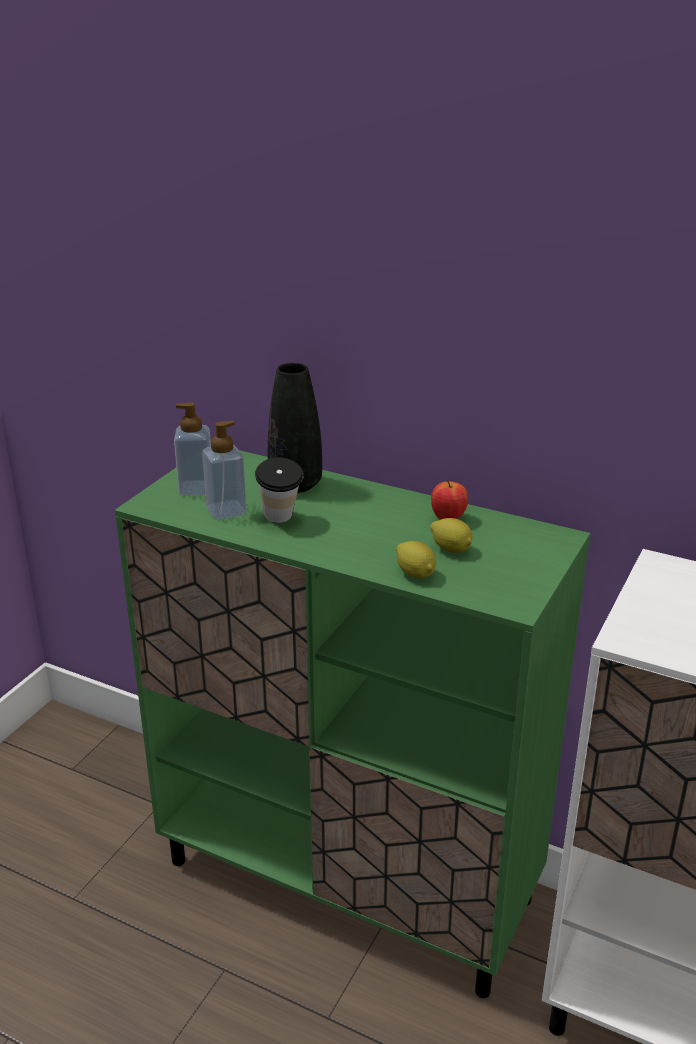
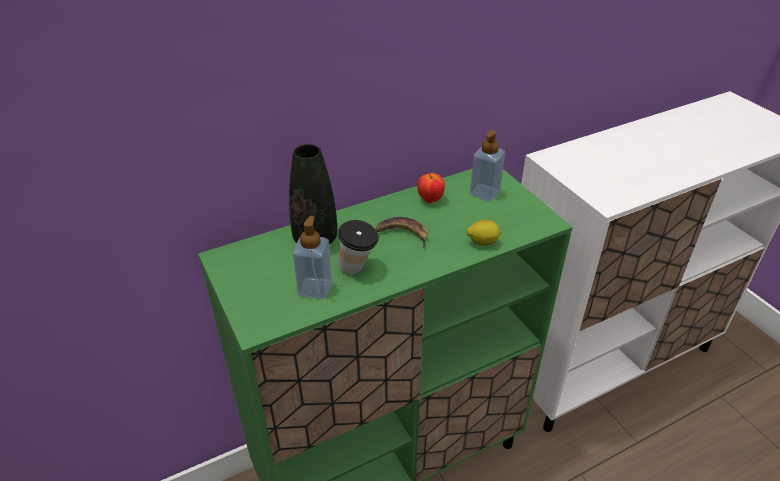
camera: 55 degrees left, 10 degrees up
(196, 489) = (263, 290): soap dispenser -> soap dispenser (484, 193)
(365, 524) = (402, 234): none -> banana
(451, 549) = (467, 216): lemon -> none

